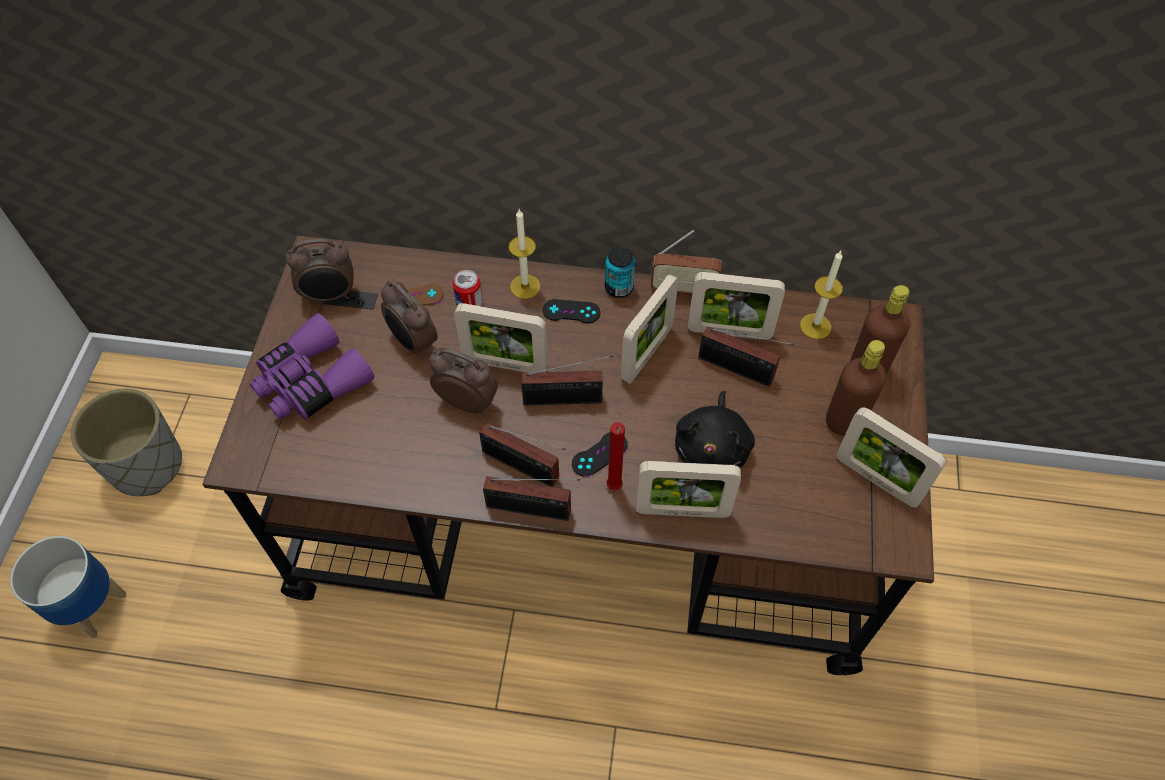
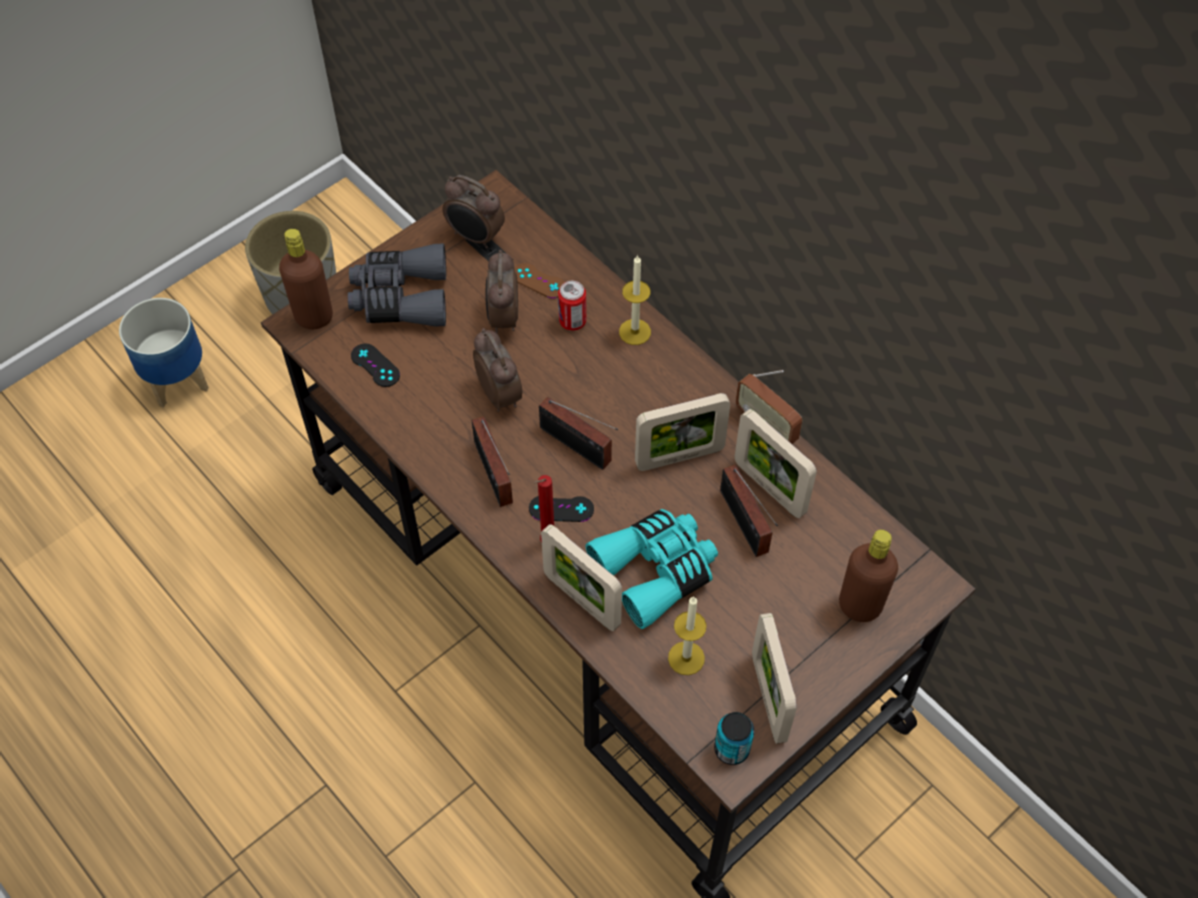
camera: 40 degrees right, 0 degrees up
(311, 382) = (400, 297): purple binoculars -> grey binoculars
(505, 364) = (557, 385): picture frame -> none
(533, 510) = (470, 513): radio -> none
(571, 311) = (652, 378): black game controller -> black game controller (375, 365)
(619, 288) = (712, 386): can -> can (731, 749)
(712, 447) = (656, 570): black plush toy -> turquoise binoculars
(815, 326) = (852, 537): candle -> candle (686, 658)
(844, 421) = (791, 632): brown bottle -> brown bottle (314, 317)

